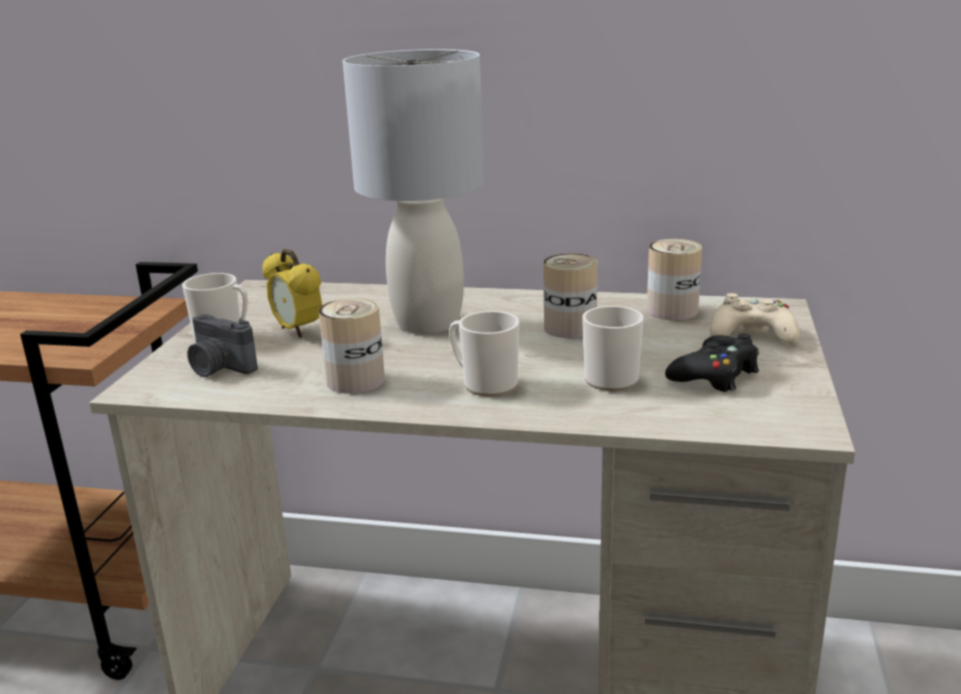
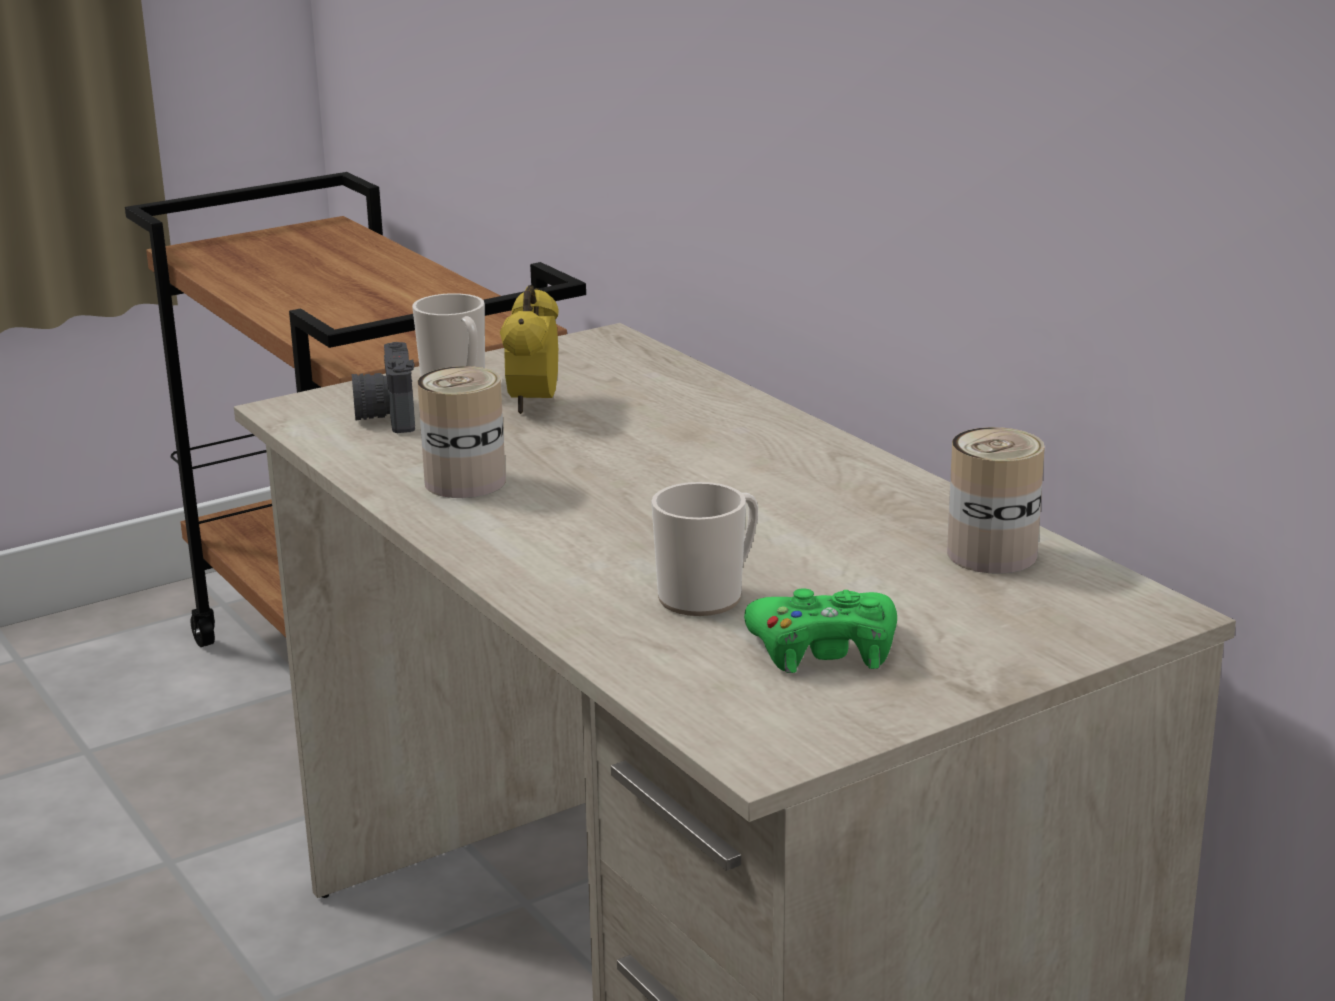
camera: 45 degrees right, 0 degrees up
(428, 323) = (675, 449): grey table lamp -> none
(484, 384) = (567, 541): mug -> none
(570, 328) = (810, 520): can -> none
(715, 375) = (824, 649): black game controller -> green game controller
(752, 335) = (1009, 628): beige game controller -> none

